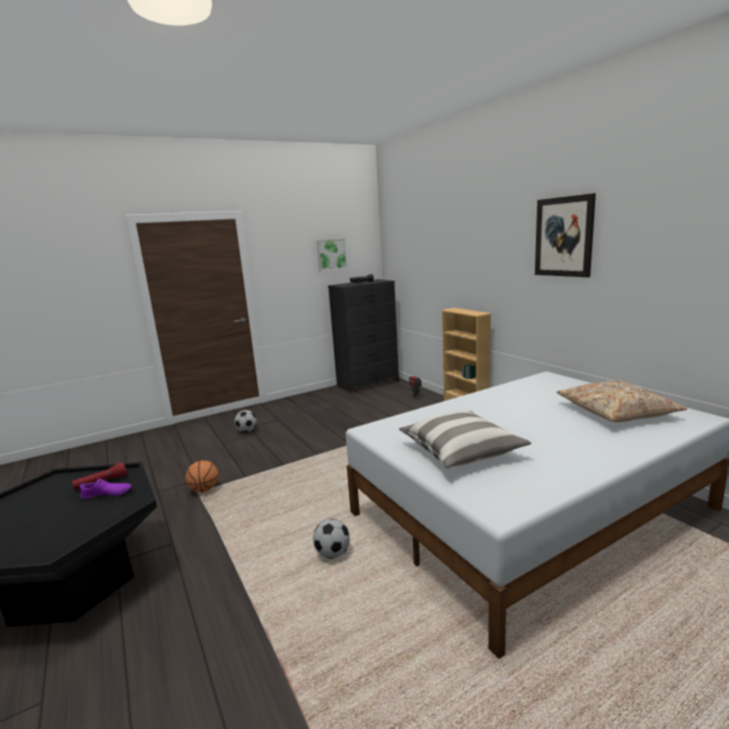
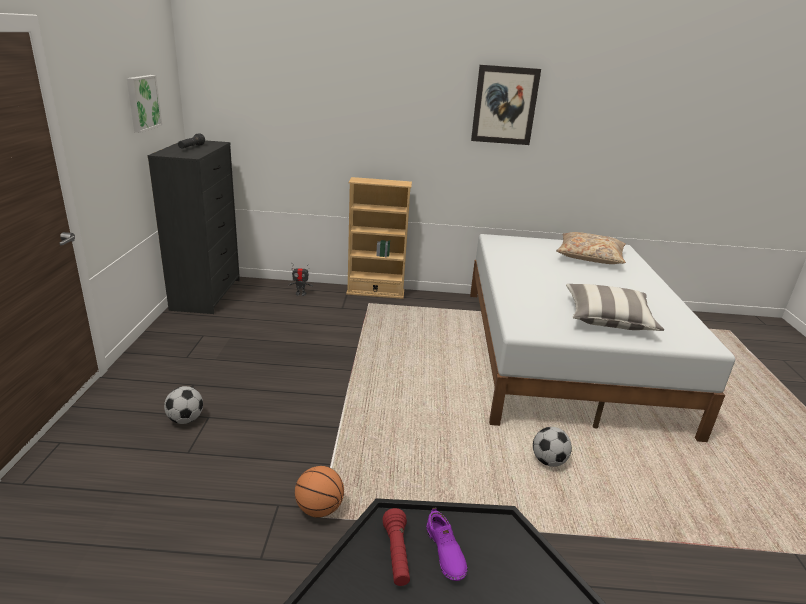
camera: 60 degrees left, 10 degrees up
(107, 494) = (444, 553): purple shoe -> purple shoe turned 135 degrees clockwise

